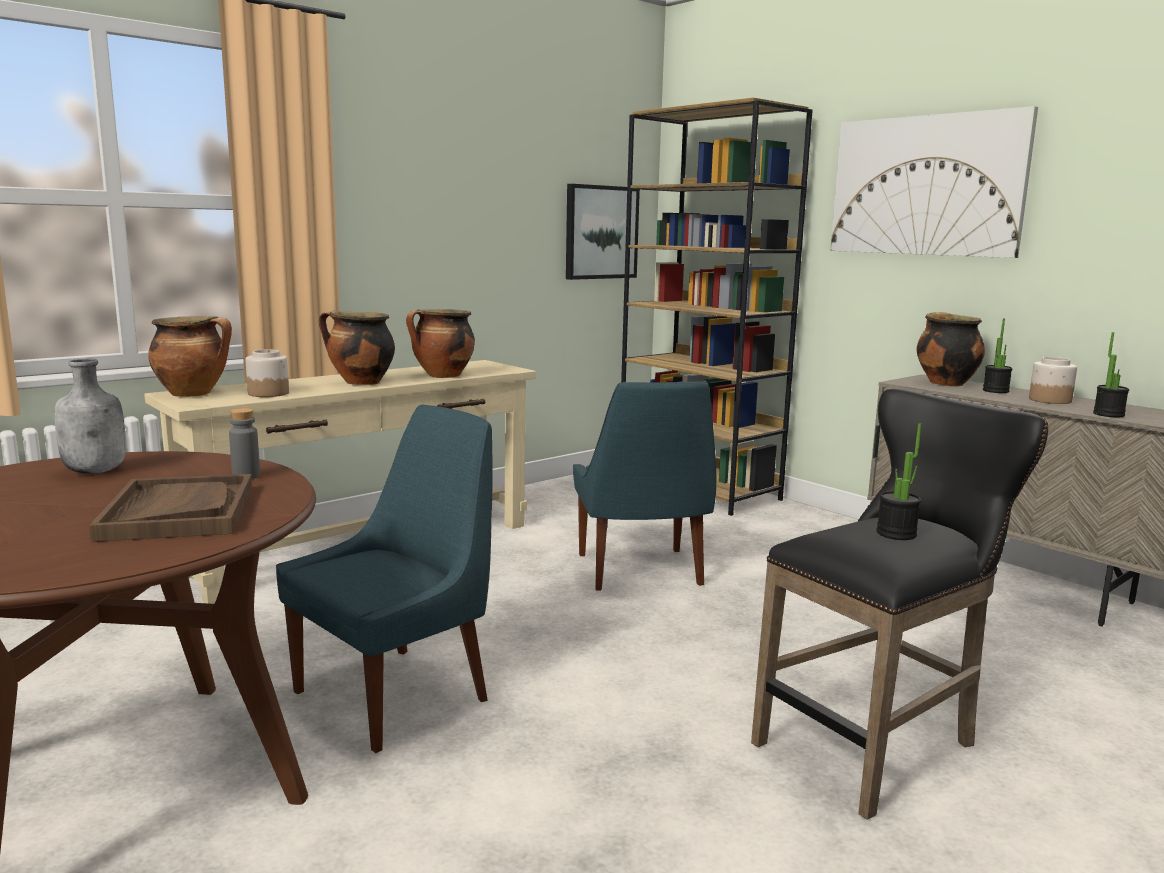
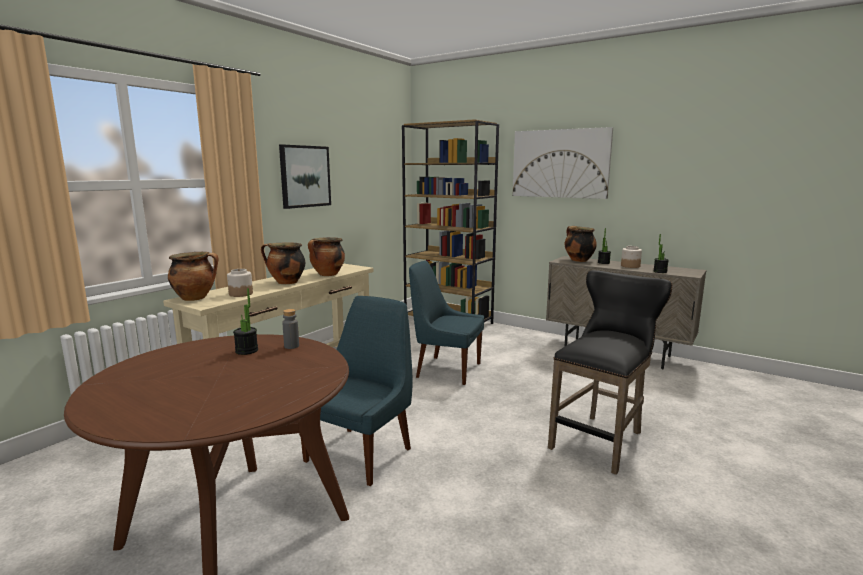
camera: 15 degrees left, 0 degrees up
(97, 471) = (200, 353): grey bottle -> none
(179, 511) = (280, 371): brown tray -> none
(601, 232) = (386, 188): picture -> picture (305, 176)
(640, 572) = (446, 370): blue chair -> blue chair turned 135 degrees clockwise
(896, 533) = (610, 339): potted plant -> potted plant (246, 351)

